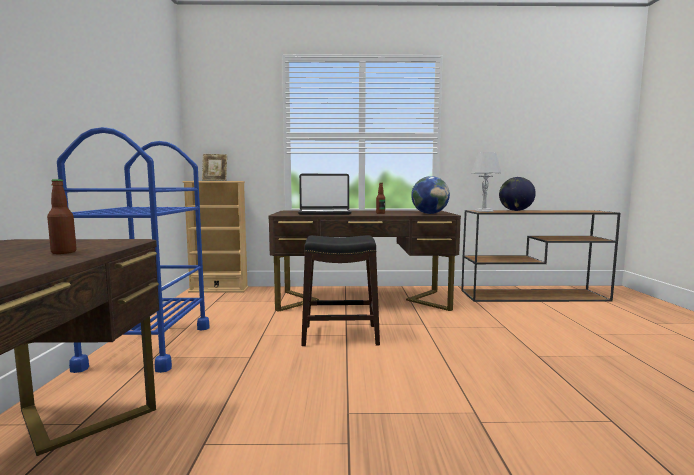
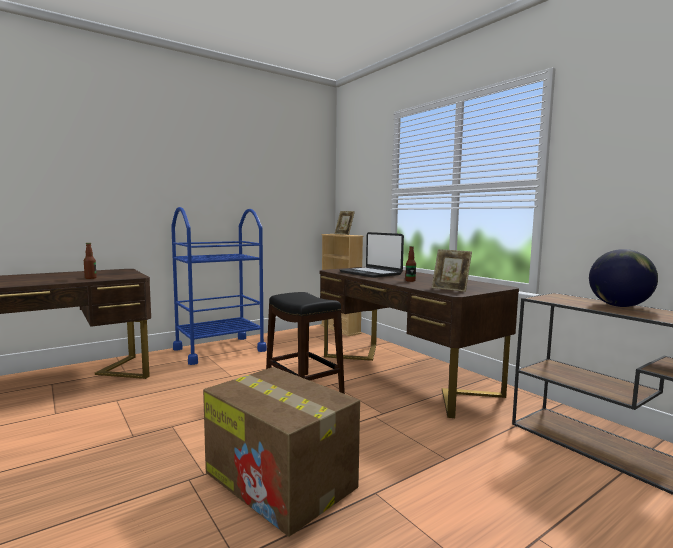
camera: 55 degrees right, 0 degrees up
(429, 213) = (450, 289): globe -> picture frame
(484, 211) = (553, 298): grey table lamp -> none
(506, 381) = (281, 481): none -> cardboard box

